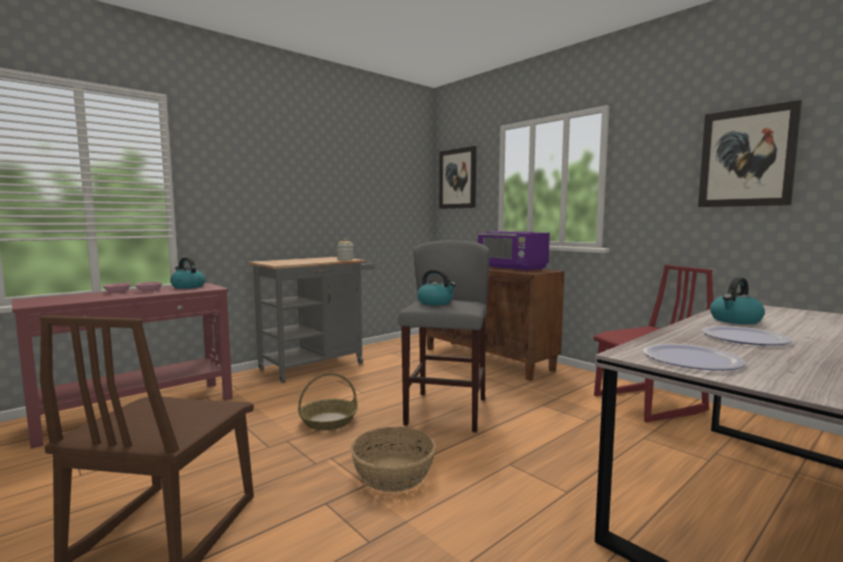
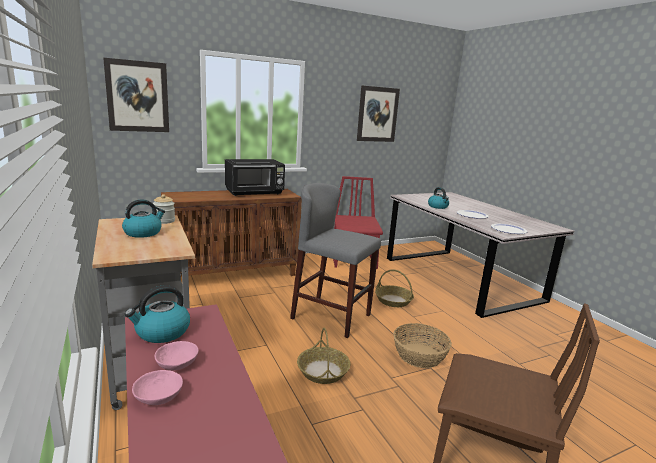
camera: 75 degrees left, 10 degrees up
(436, 302) = (347, 238): kettle -> kettle (143, 233)
(512, 268) = (255, 192): purple microwave -> black microwave
(545, 445) = (393, 300): none -> basket

